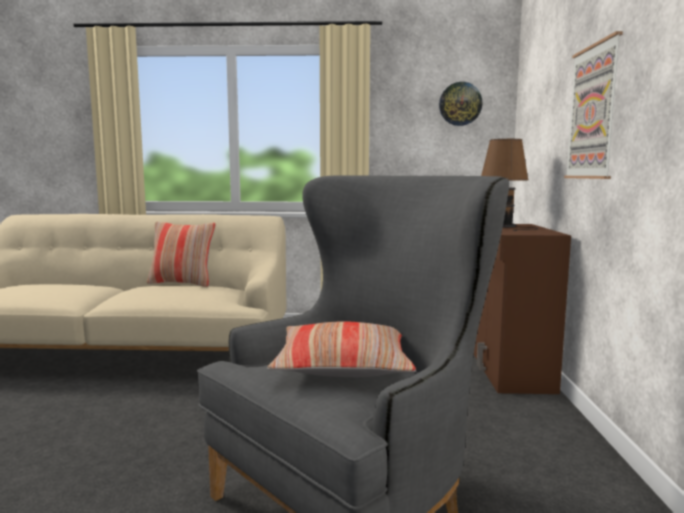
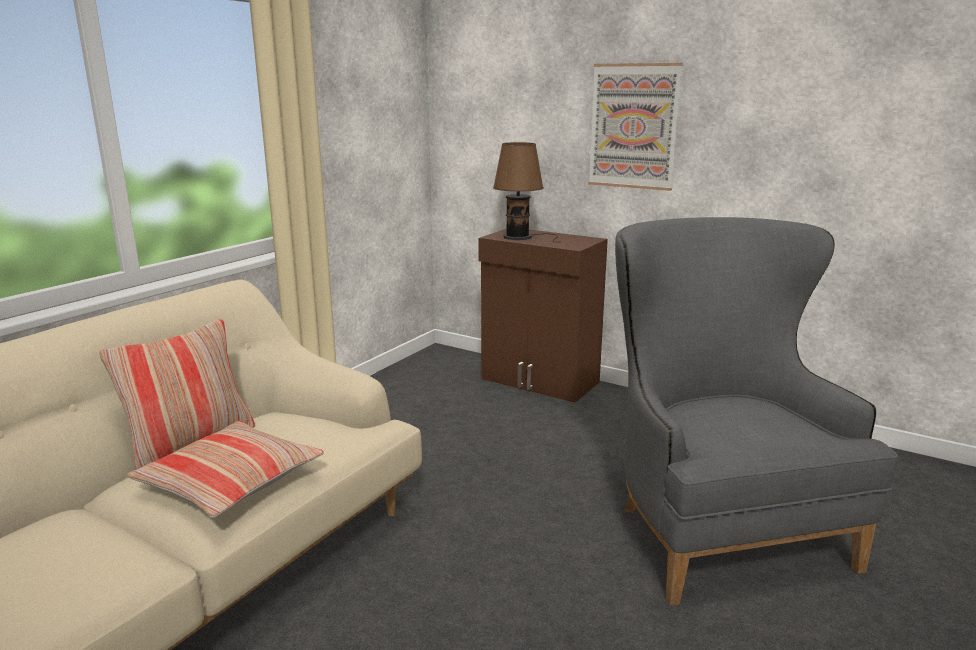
camera: 60 degrees left, 10 degrees up
(343, 365) = (741, 413): pillow -> pillow (230, 482)
(460, 104) = (387, 83): wall clock -> none

